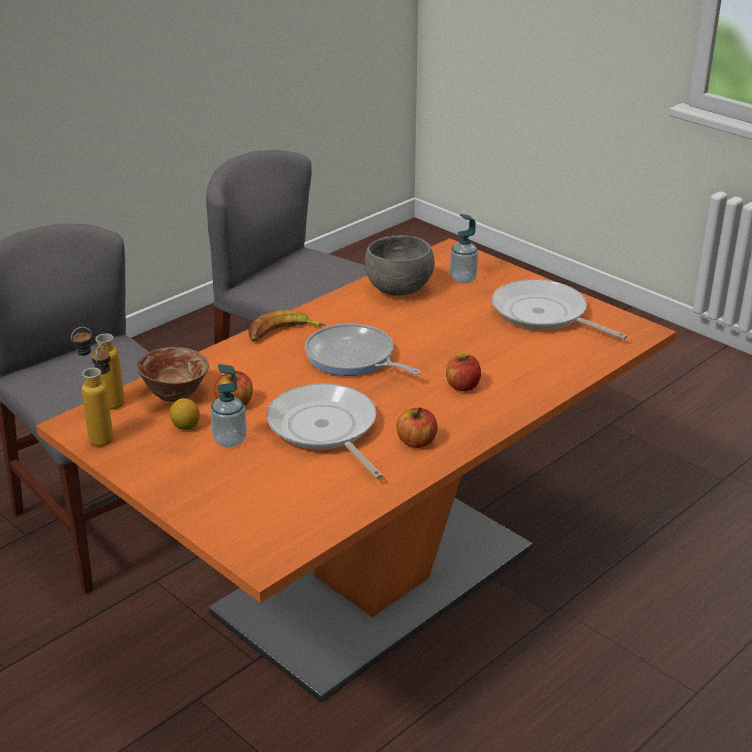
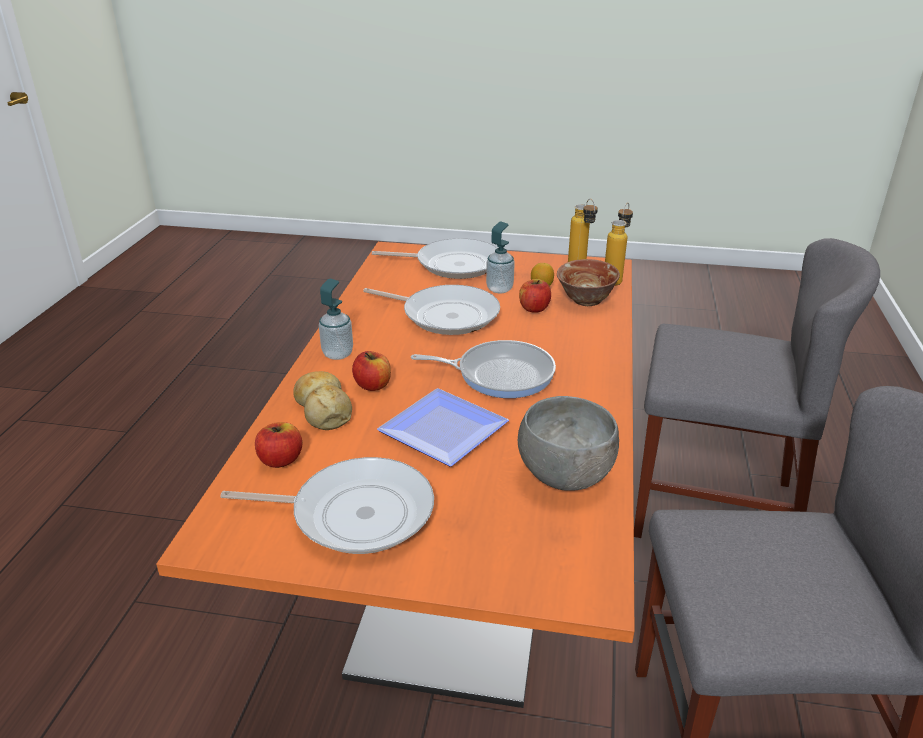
camera: 145 degrees right, 0 degrees up
(226, 498) = (453, 264): none -> frying pan
(283, 333) = (595, 374): banana -> none
(416, 442) = (367, 329): apple -> apple (281, 460)
(441, 338) = (443, 427): none -> plate
(463, 279) = (513, 534): soap dispenser -> soap dispenser (337, 354)
(518, 381) = (323, 409): none -> bread

